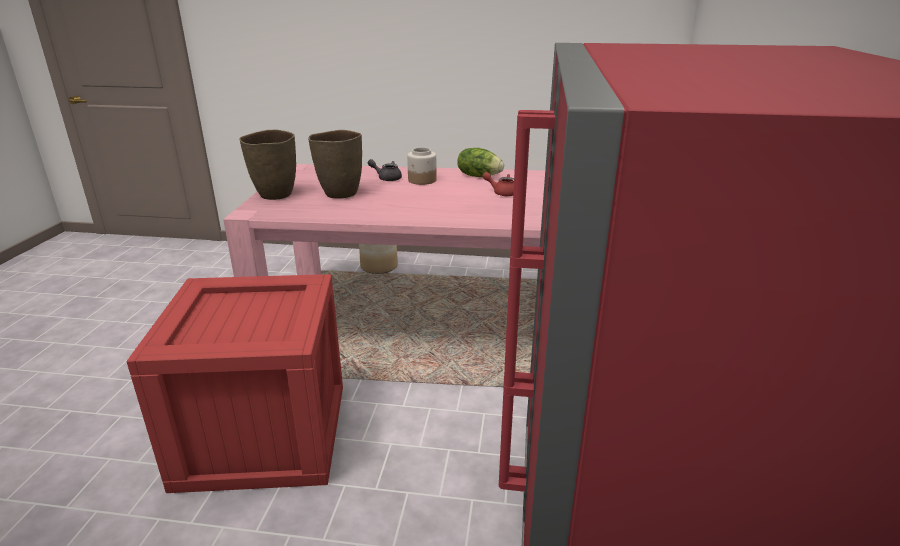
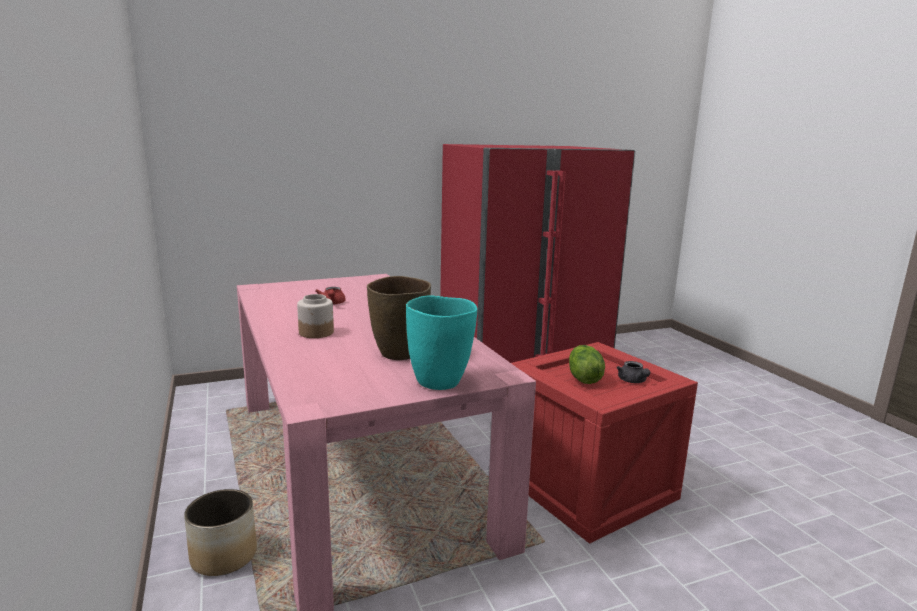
camera: 120 degrees left, 10 degrees down
(276, 195) = (440, 381): brown vase -> turquoise vase
(387, 178) = (321, 347): grey teapot -> grey teapot (633, 381)
(479, 176) = (282, 316): lettuce -> lettuce (583, 378)

